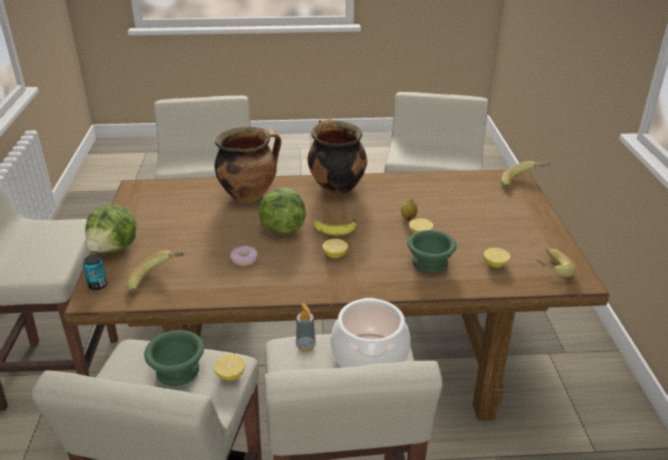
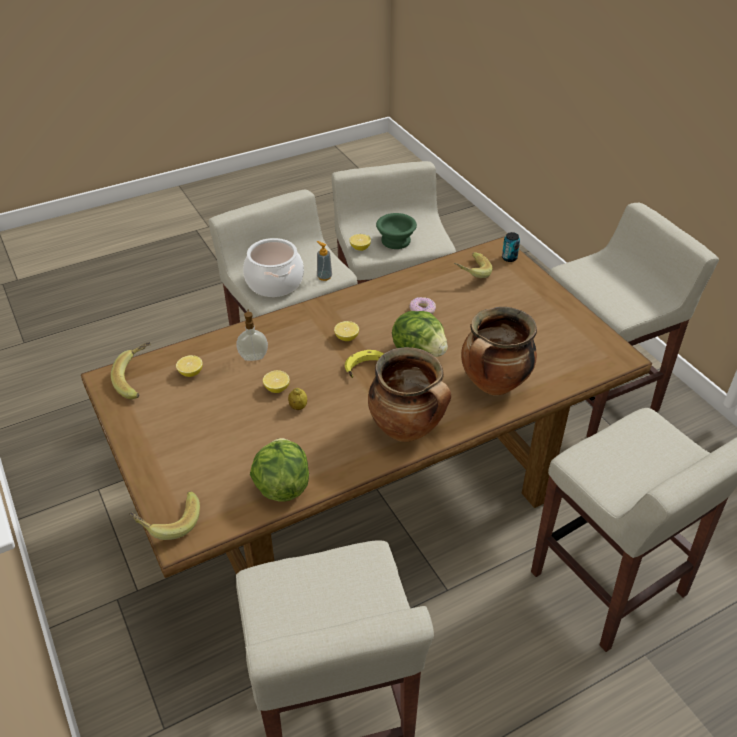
camera: 155 degrees right, 10 degrees up
(115, 248) = (540, 288): lettuce -> lettuce (282, 486)
(431, 263) = (253, 357): green bowl -> soap dispenser

